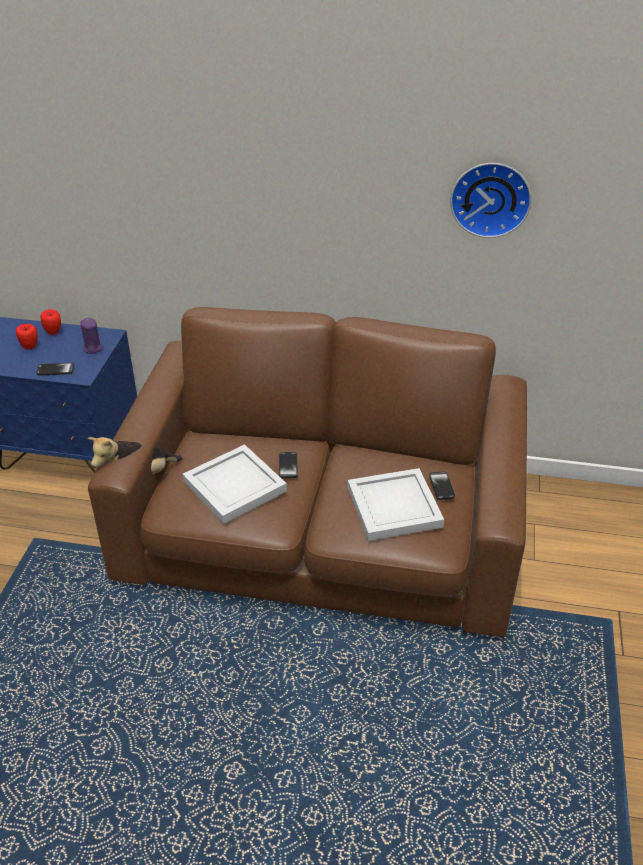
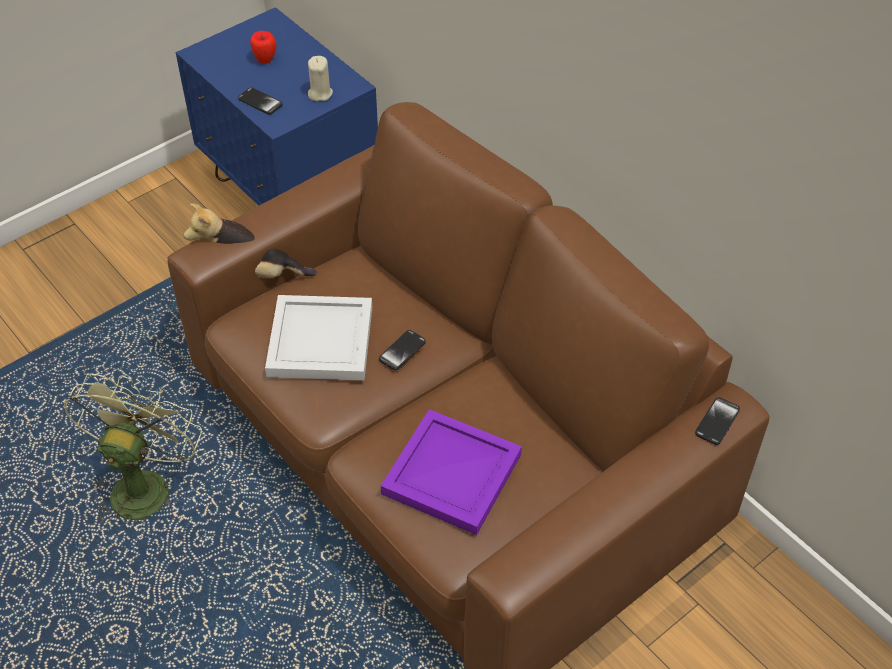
camera: 40 degrees right, 10 degrees up
(53, 332) = (304, 53): apple -> none
(92, 348) = (320, 93): purple candle -> beige candle
(149, 673) = (143, 484): none -> green fan
(395, 507) = (452, 476): white tray -> purple tray
(441, 486) = (536, 485): phone -> phone (717, 422)
(490, 198) = (767, 145): wall clock -> none

